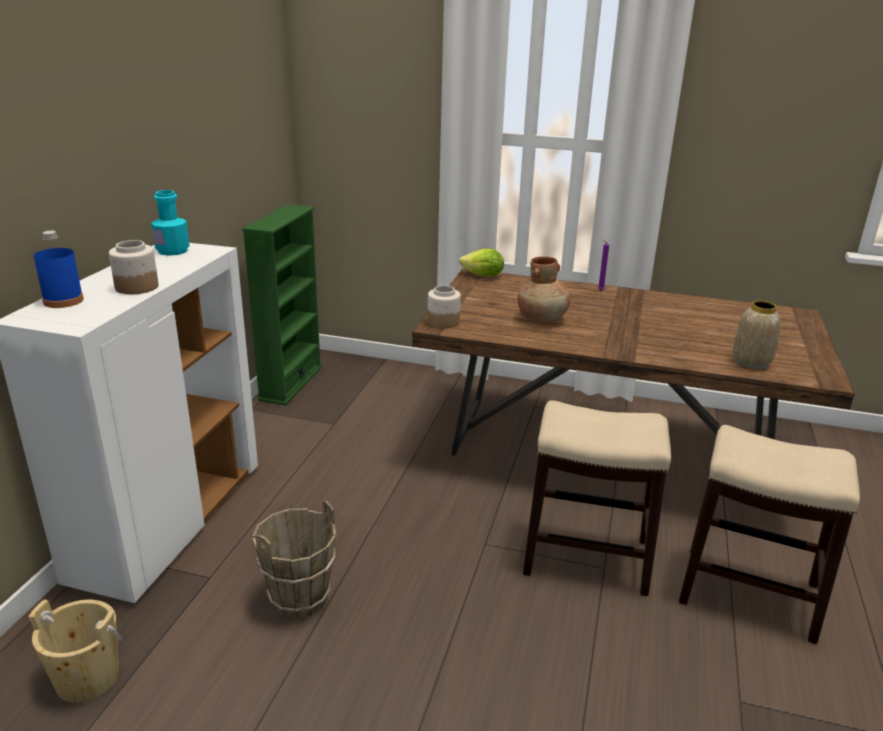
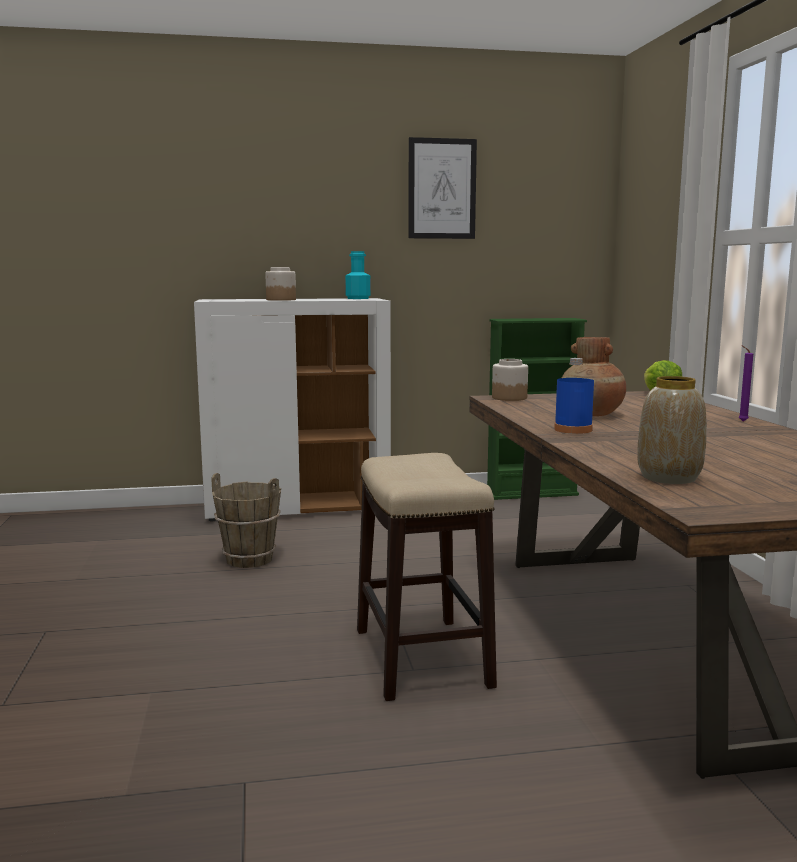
camera: 65 degrees right, 15 degrees down
(63, 301) = (242, 299): blue bottle -> blue bottle (573, 429)
(87, 678) = (137, 529): beige bucket -> none
(188, 87) = (442, 189): none -> picture
(747, 593) = (462, 773): stool -> none

